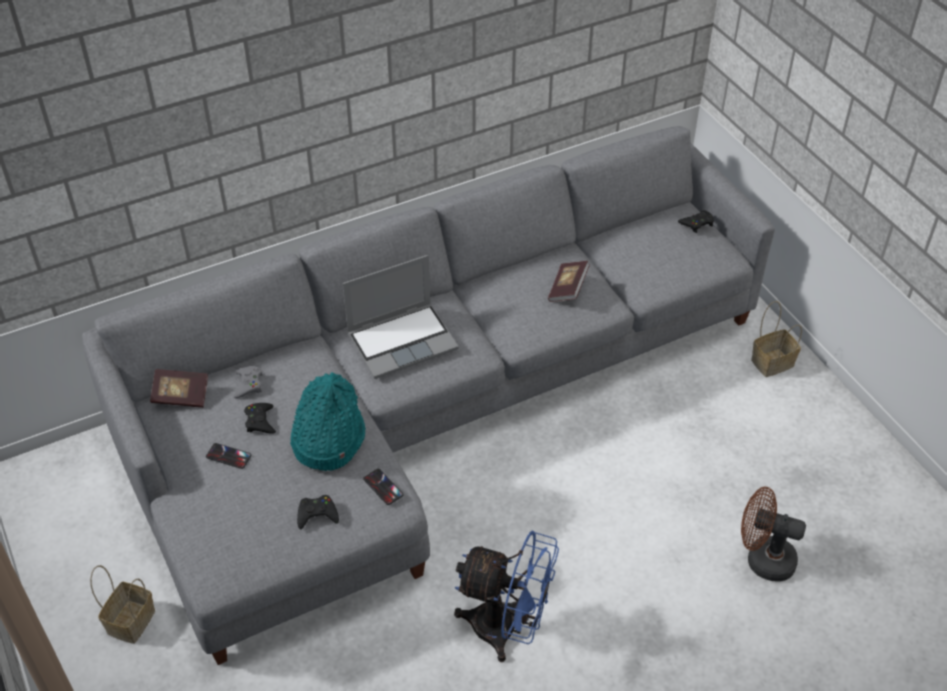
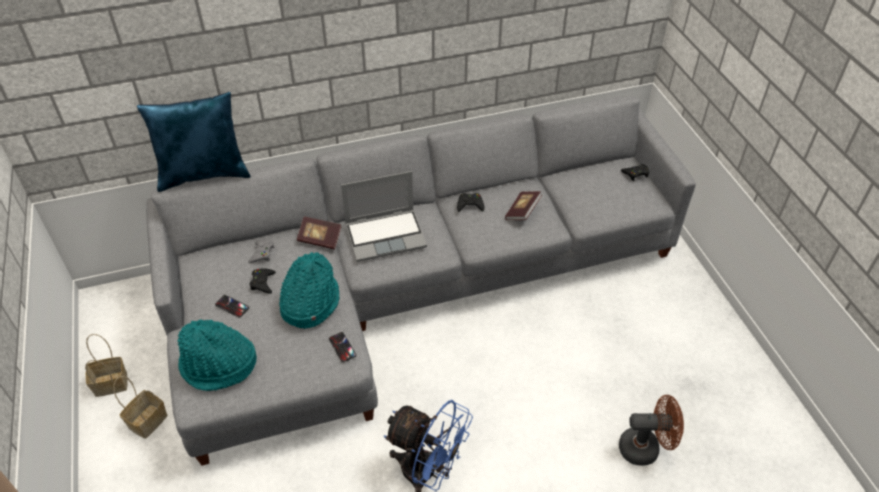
camera: 10 degrees right, 0 degrees up
(159, 291) = (204, 174): none -> blue pillow
(181, 396) = (210, 256): book -> book (320, 239)
(233, 532) = (218, 366): none -> turquoise hat
(317, 514) = (286, 361): black game controller -> black game controller (470, 205)
(762, 559) = (645, 448): brown fan -> brown fan turned 150 degrees clockwise
(773, 362) = (683, 289): basket -> basket (112, 383)

